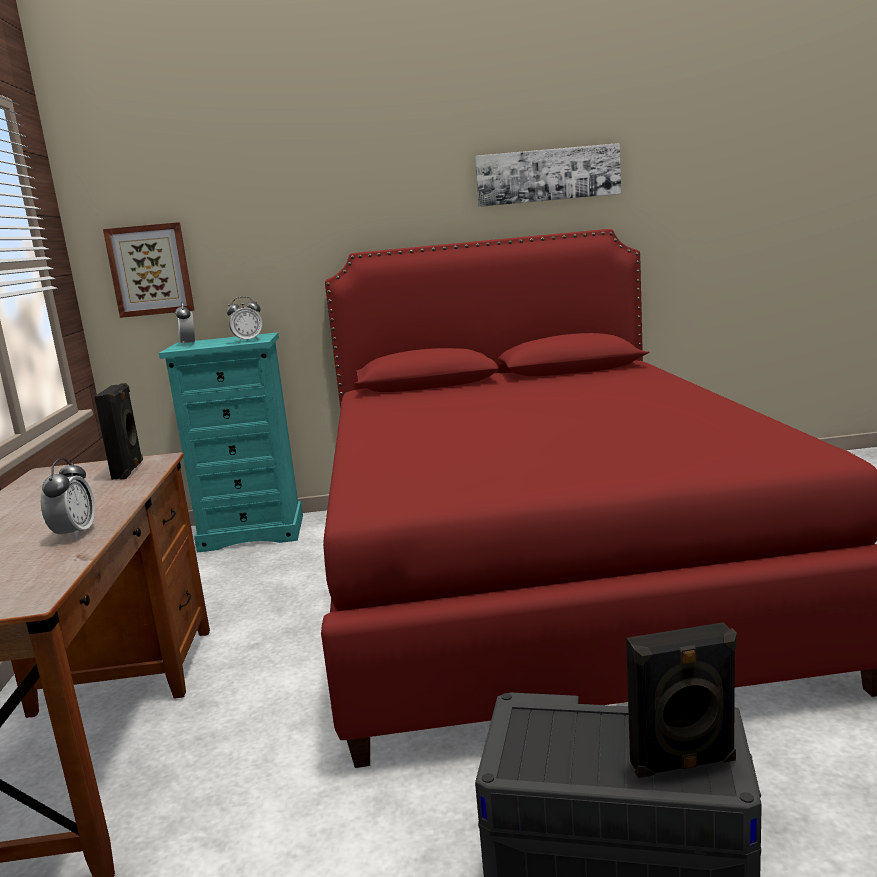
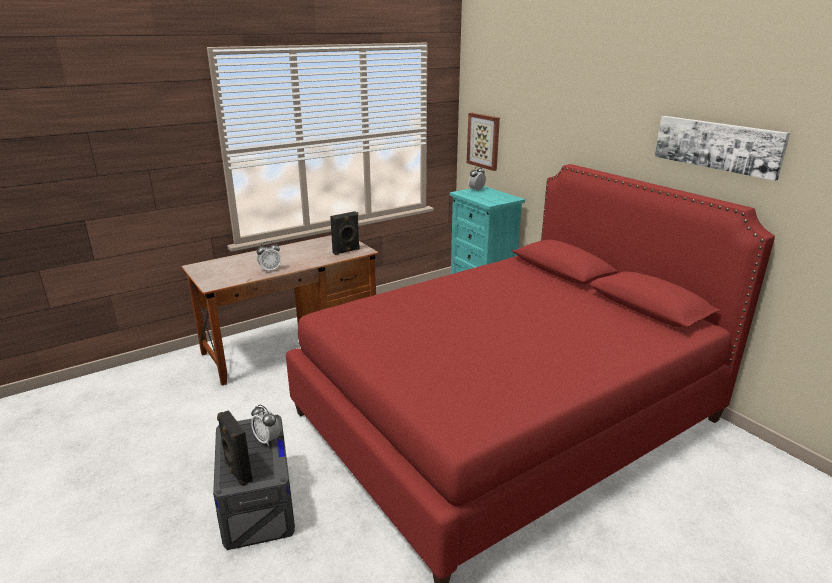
camera: 60 degrees right, 10 degrees up
(248, 341) = (489, 201): alarm clock -> alarm clock (267, 440)

